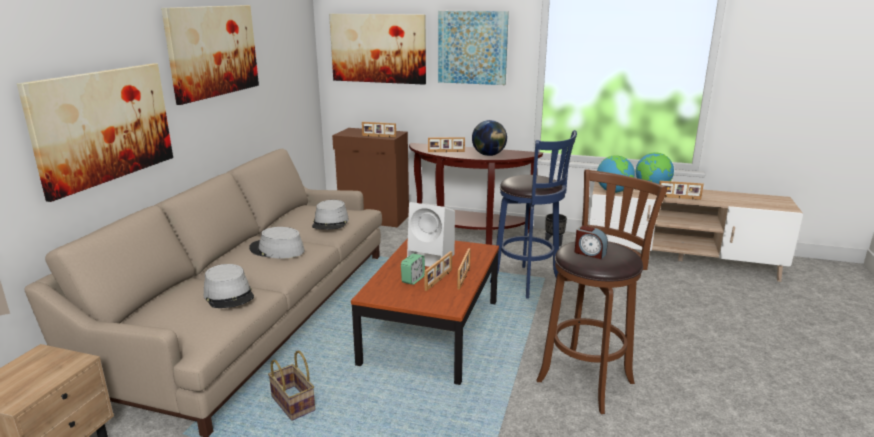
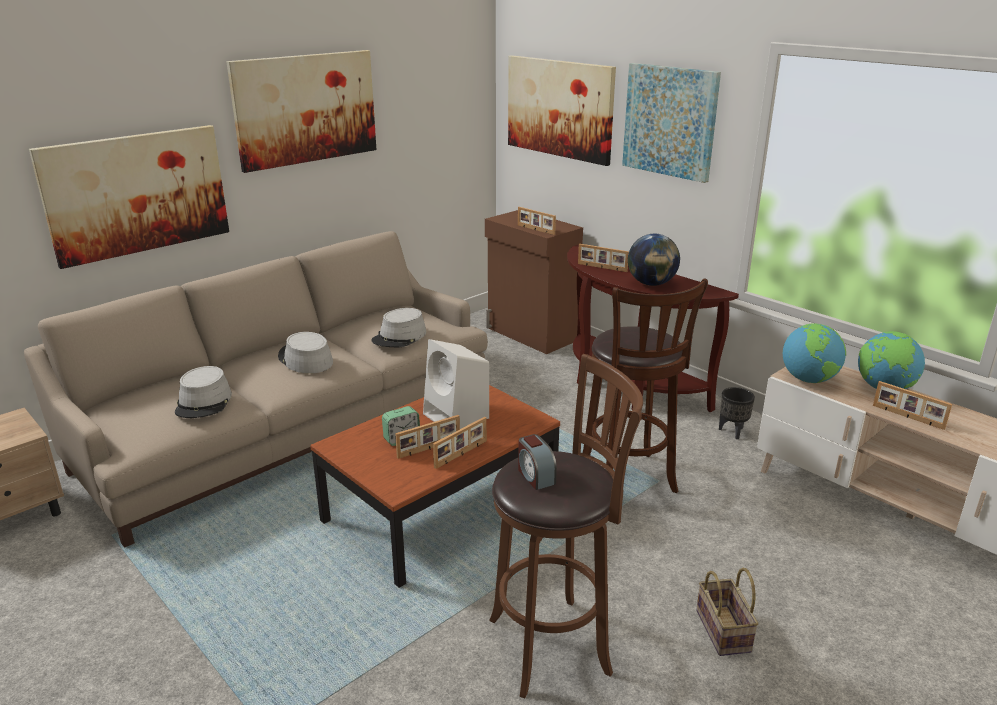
camera: 30 degrees right, 5 degrees up
(294, 404) = (225, 542): basket -> basket (725, 632)
(528, 283) = (629, 481): blue stool -> brown stool

